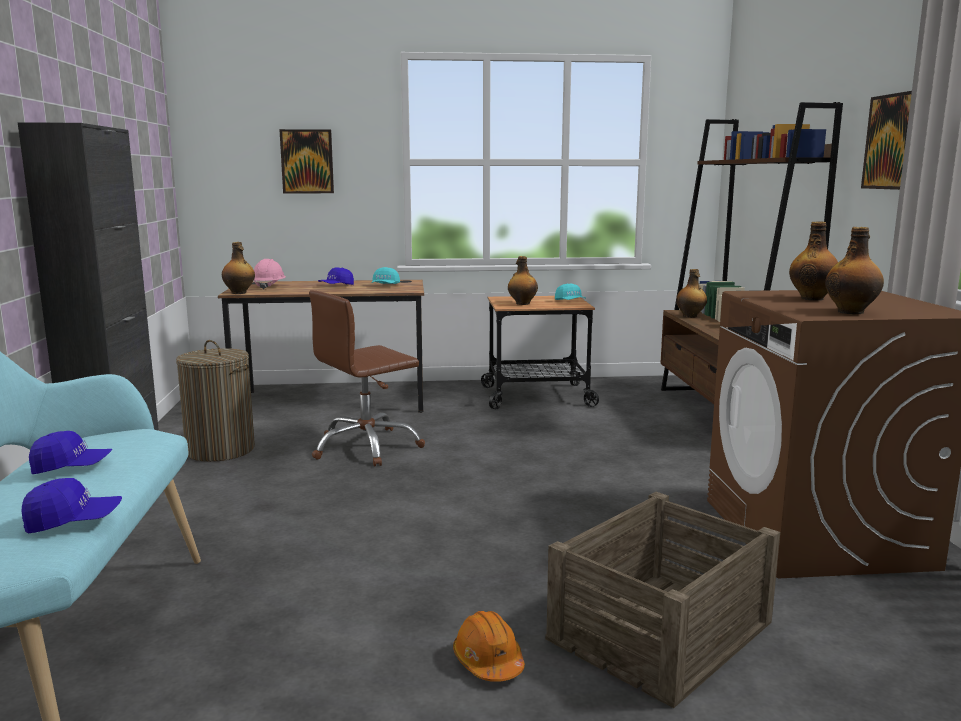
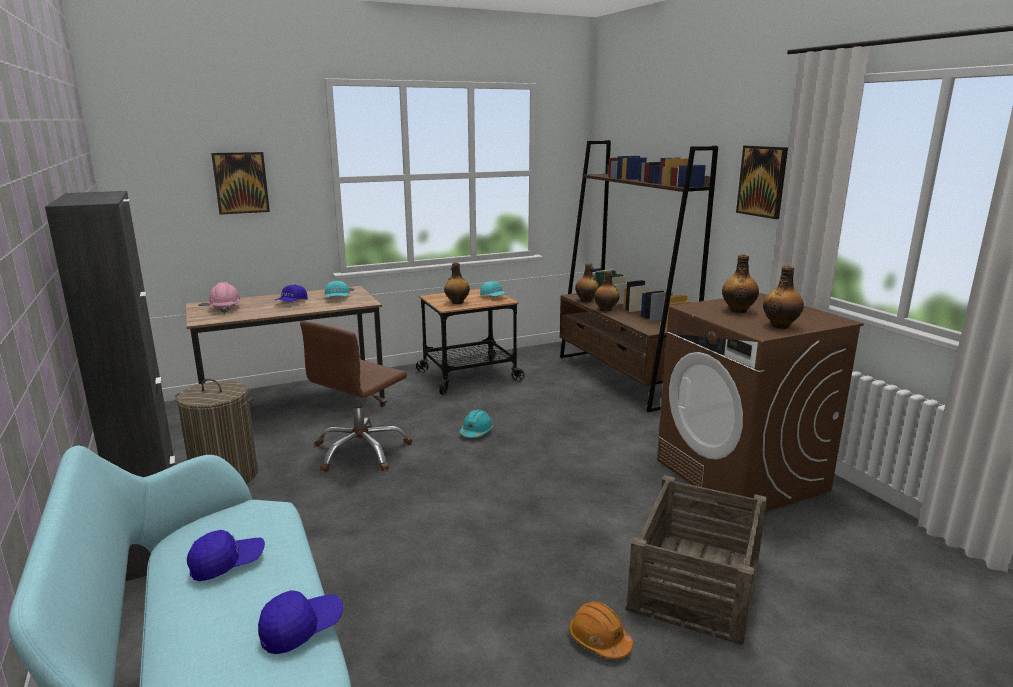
camera: 20 degrees left, 5 degrees up
(239, 293) = (206, 321): bottle -> bottle (606, 310)
(504, 446) = (476, 432): none -> turquoise hard hat

